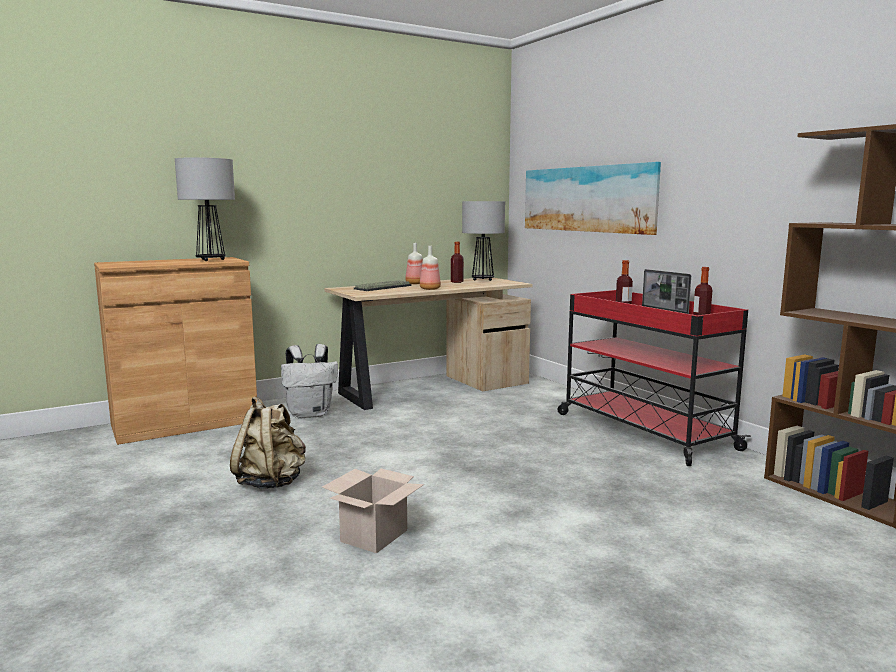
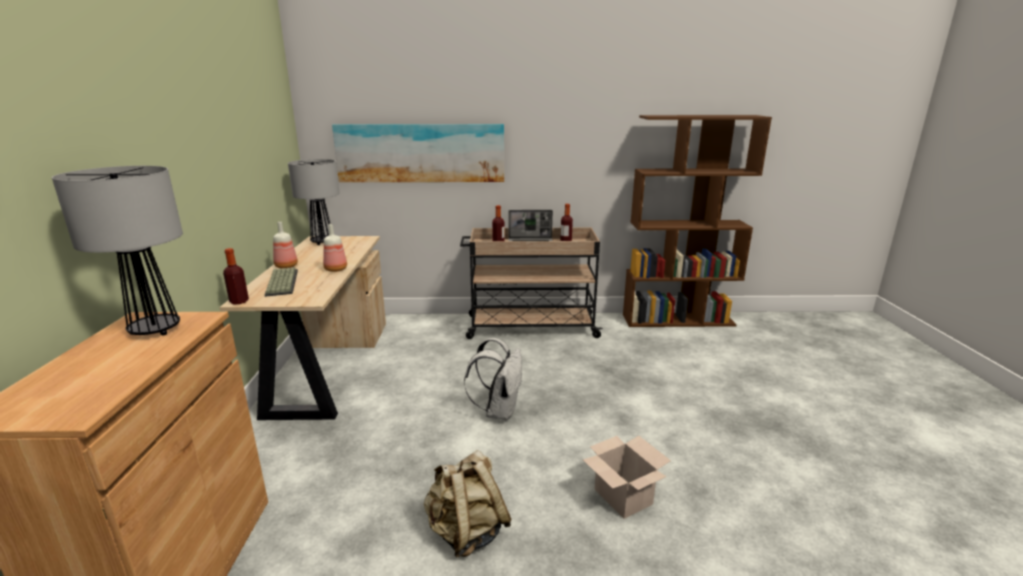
camera: 60 degrees left, 10 degrees up
(310, 414) = (298, 456): white backpack -> white backpack (499, 411)
(457, 282) = (314, 252): bottle -> bottle (239, 301)
(642, 430) = (530, 326): red cart -> beige cart

